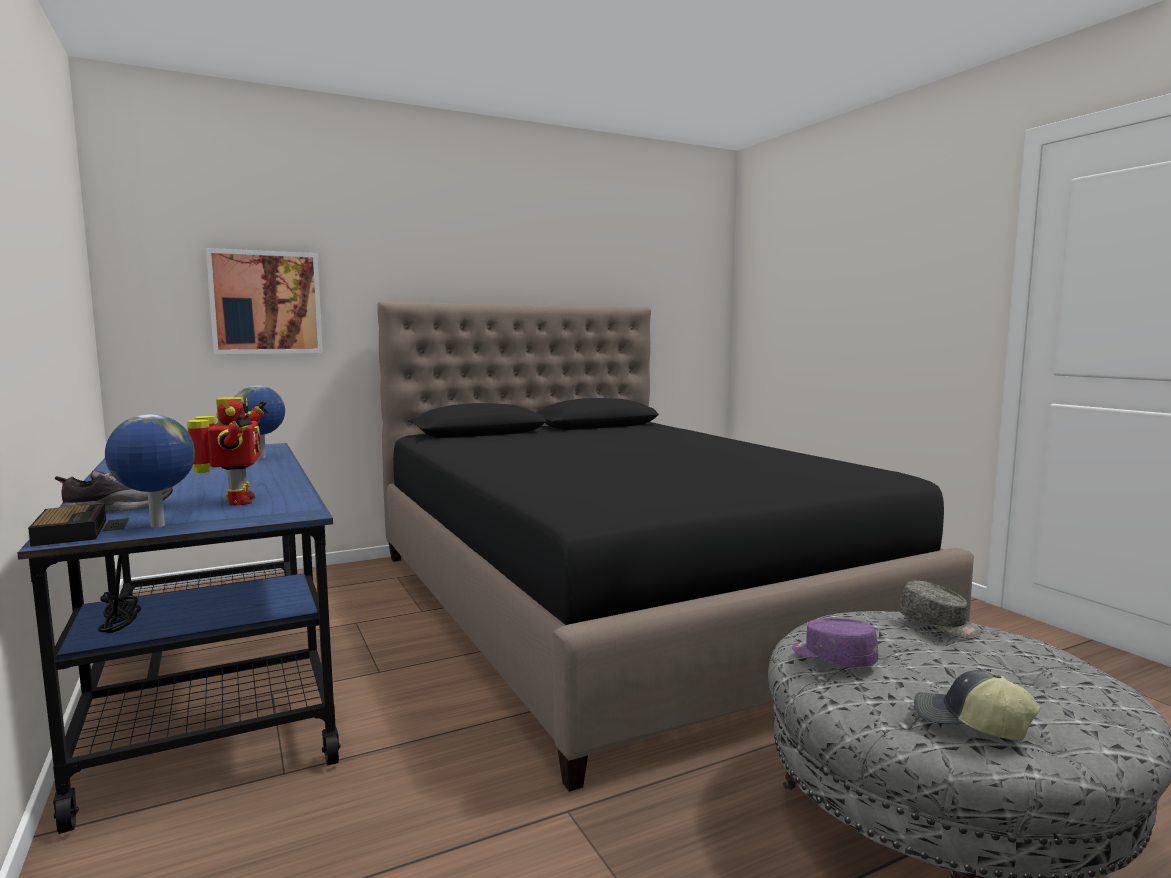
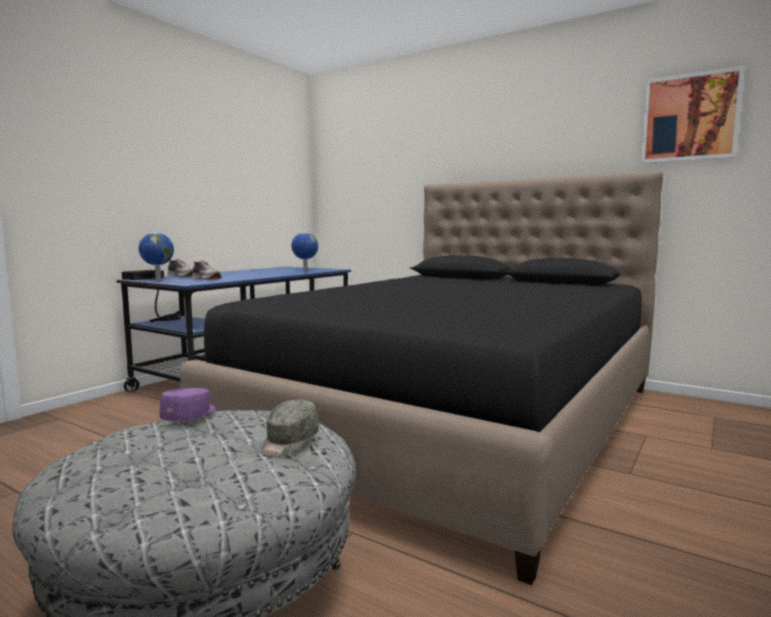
camera: 60 degrees right, 0 degrees up
(236, 501) = (206, 279): toy robot -> shoe
(266, 302) = (376, 189): picture -> picture (690, 118)
(970, 723) = (88, 457): cap -> none

